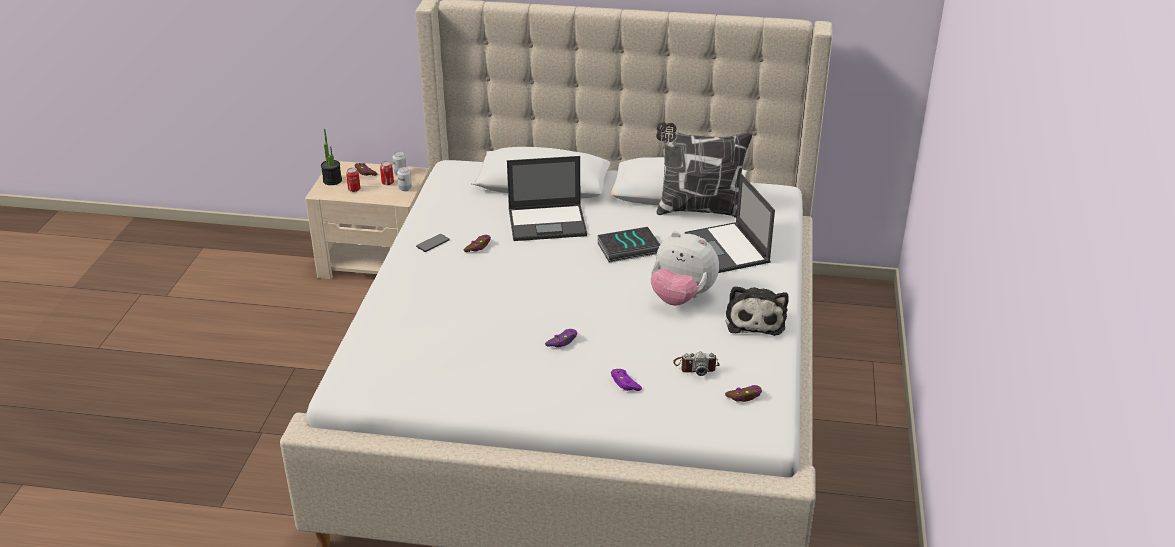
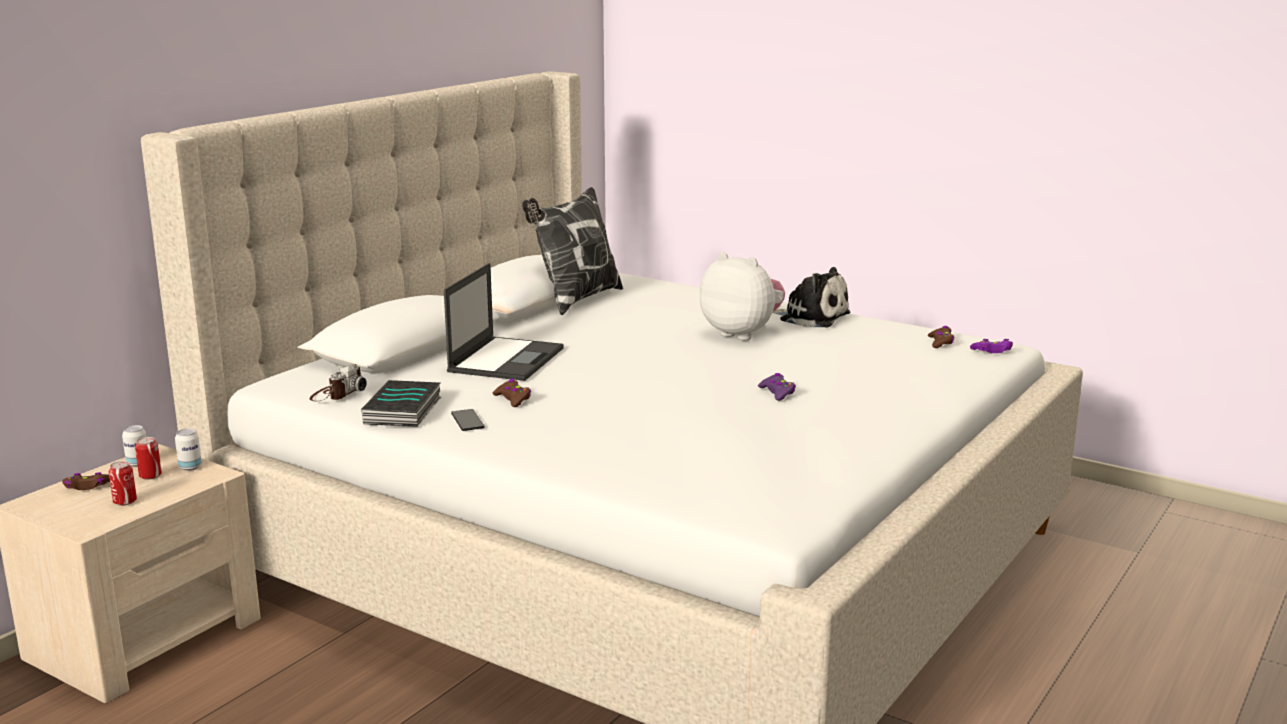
camera: 65 degrees left, 15 degrees down
(332, 180) = (65, 514): potted plant -> none
(625, 383) = (884, 380): purple game controller -> purple game controller (992, 351)
(628, 249) = (617, 337): book -> book (404, 411)
(681, 298) = (742, 333): plush toy -> plush toy turned 105 degrees counterclockwise
(696, 366) = (874, 350): camera -> camera (337, 394)
(727, 249) = (669, 303): laptop -> none

